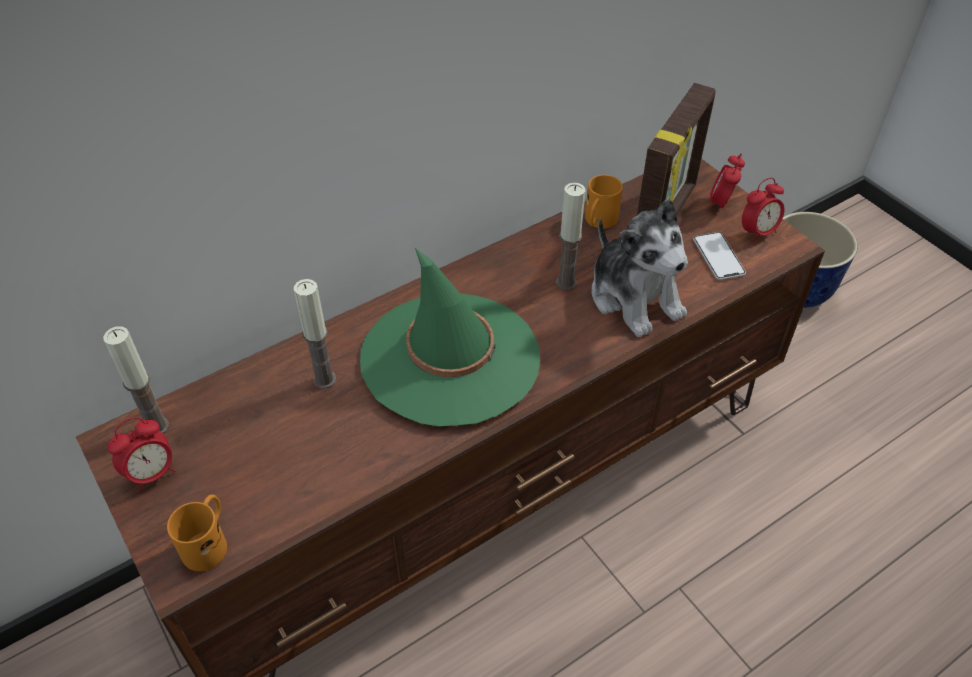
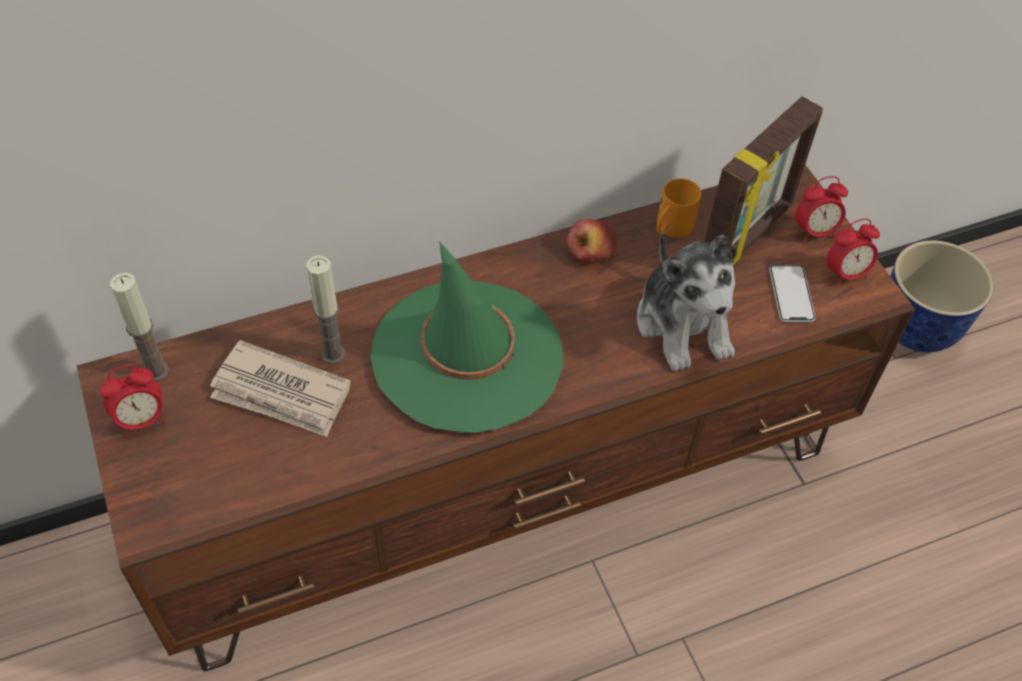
camera: 10 degrees right, 5 degrees up
(208, 541) = (180, 501): orange mug -> none
(284, 424) = (281, 393): none -> newspaper
(534, 250) = (590, 250): none -> apple
(566, 283) = (614, 293): candle -> none
(720, 204) = (814, 231): alarm clock -> alarm clock turned 135 degrees counterclockwise

